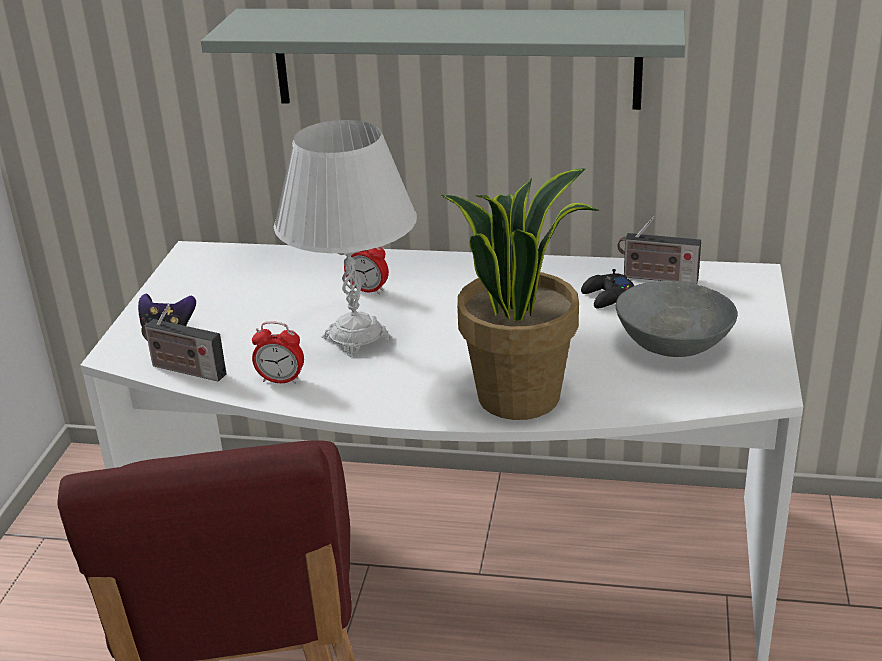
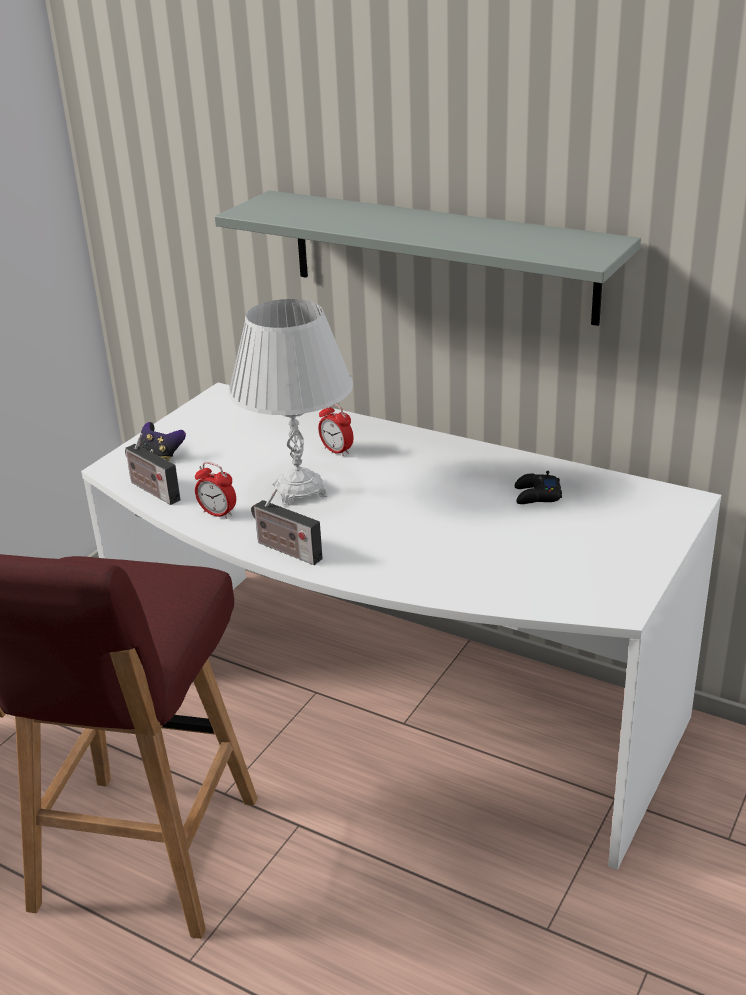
camera: 20 degrees right, 0 degrees up
(519, 396) = (397, 567): potted plant -> none
(656, 278) = (593, 486): radio -> radio (286, 550)
(672, 345) = (562, 550): grey bowl -> none

